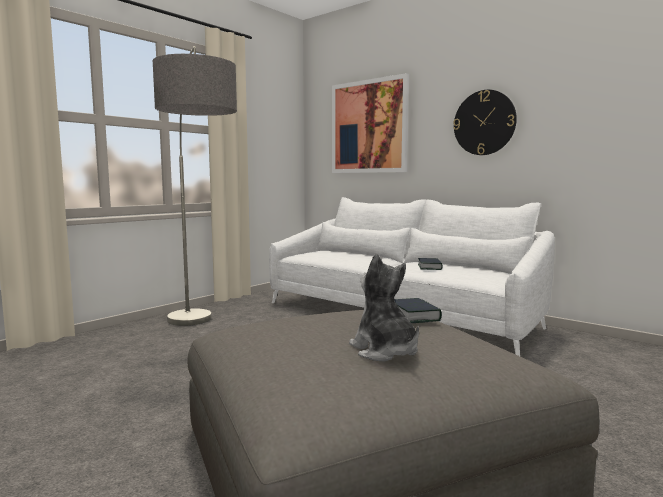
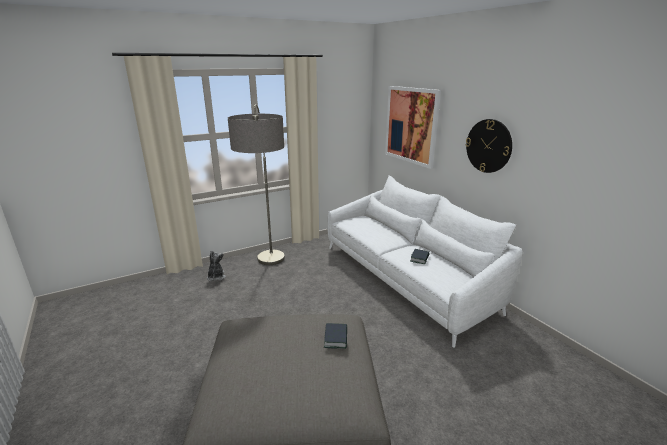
camera: 20 degrees right, 15 degrees up
(384, 351) = (285, 376): plush toy -> plush toy (216, 277)

